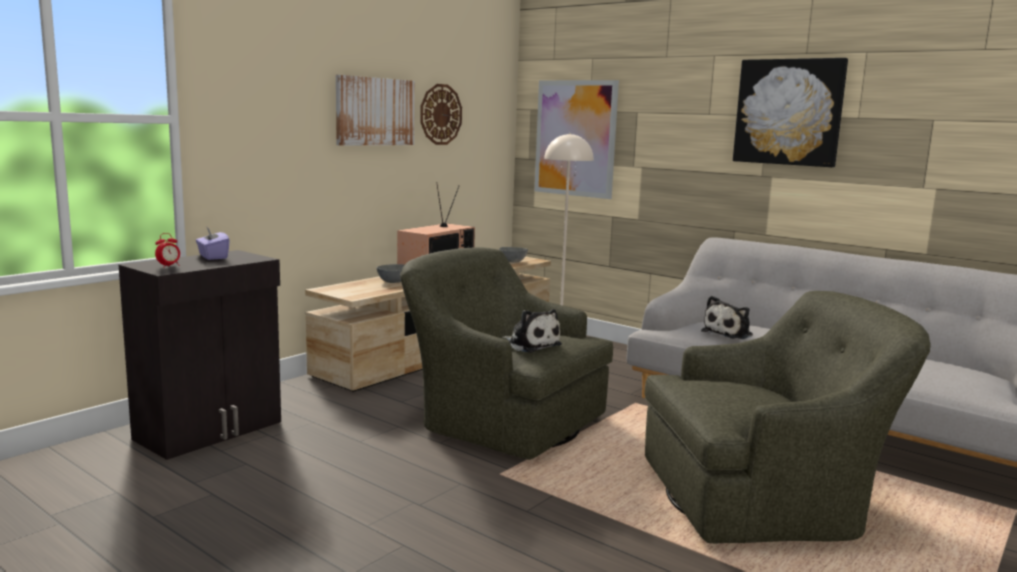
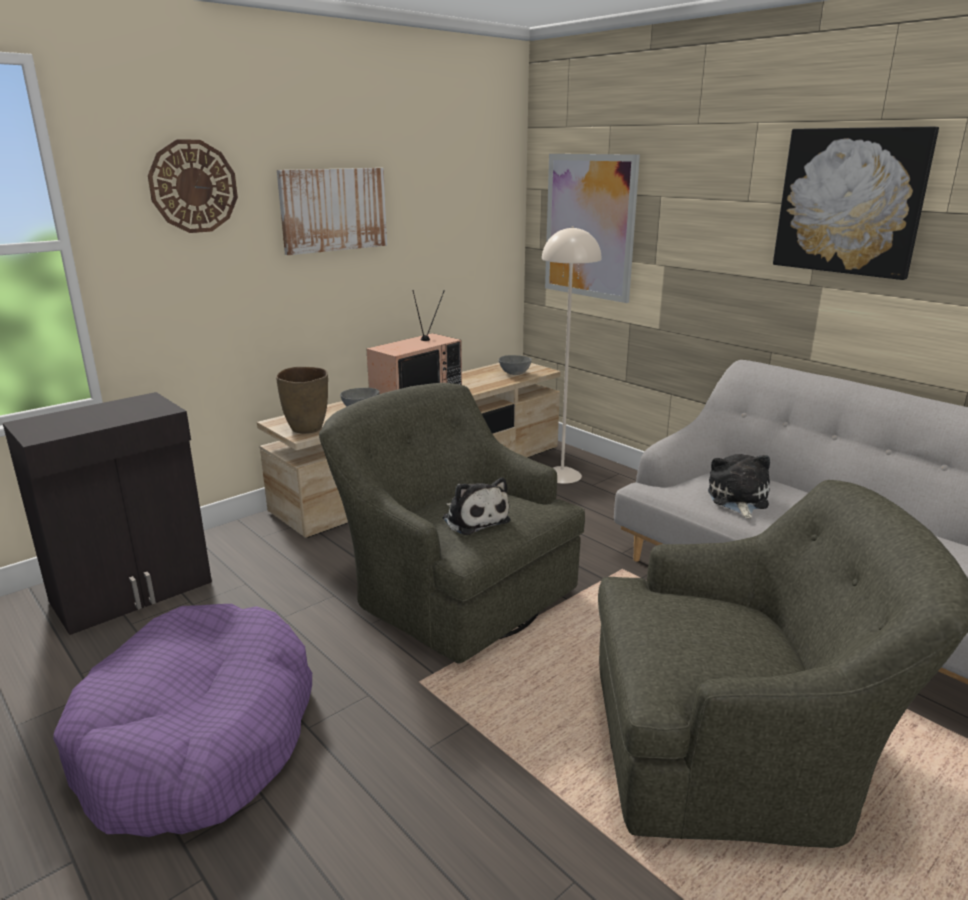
camera: 10 degrees right, 10 degrees up
(169, 266) = (52, 426): alarm clock -> none
(212, 257) = (115, 407): purple tissue box -> none
(328, 515) = (199, 738): none -> purple dog bed
(355, 293) = (307, 429): none -> brown vase
(440, 114) = (422, 205): wall clock -> wall clock (193, 186)
(729, 333) = (738, 499): plush toy -> plush toy turned 135 degrees clockwise

